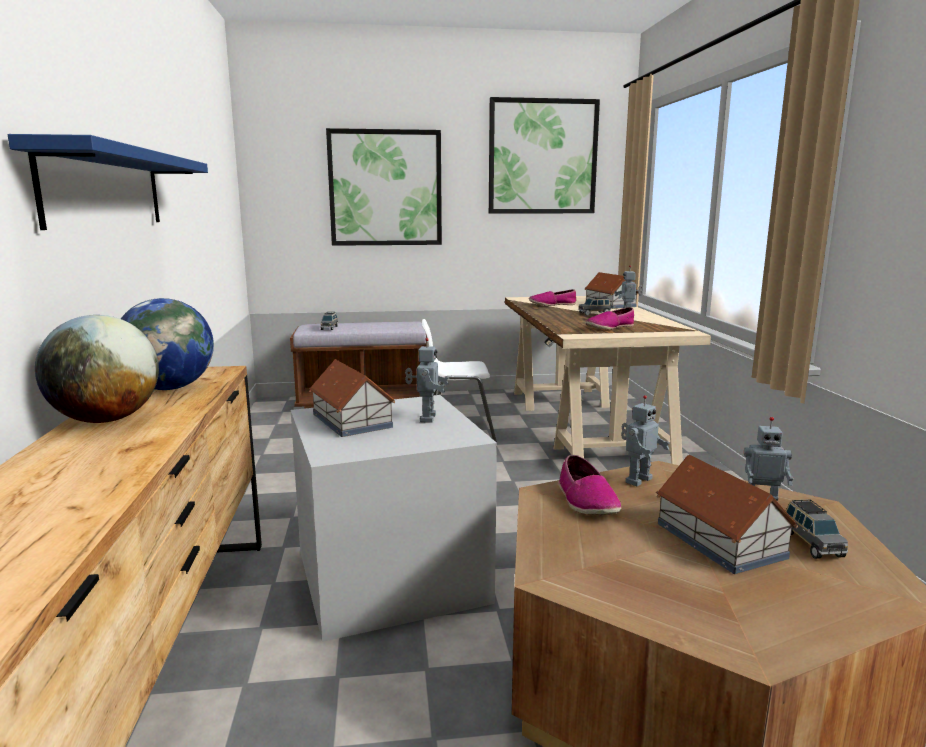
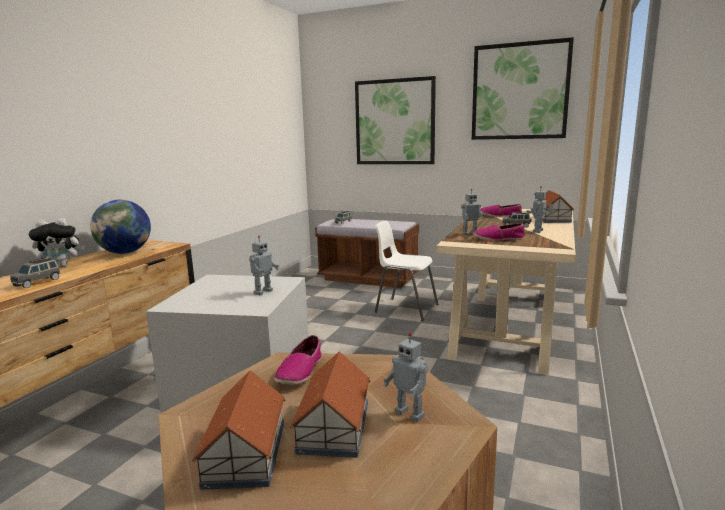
camera: 30 degrees right, 0 degrees up
(106, 189) = (117, 135): blue shelf -> none
(107, 420) = (62, 266): globe -> plush toy
(351, 420) = (220, 286): toy house -> toy house (244, 454)
(637, 480) = (362, 366): toy robot -> toy robot (469, 234)
(811, 544) = (398, 453): grey toy car -> grey toy car (38, 282)

